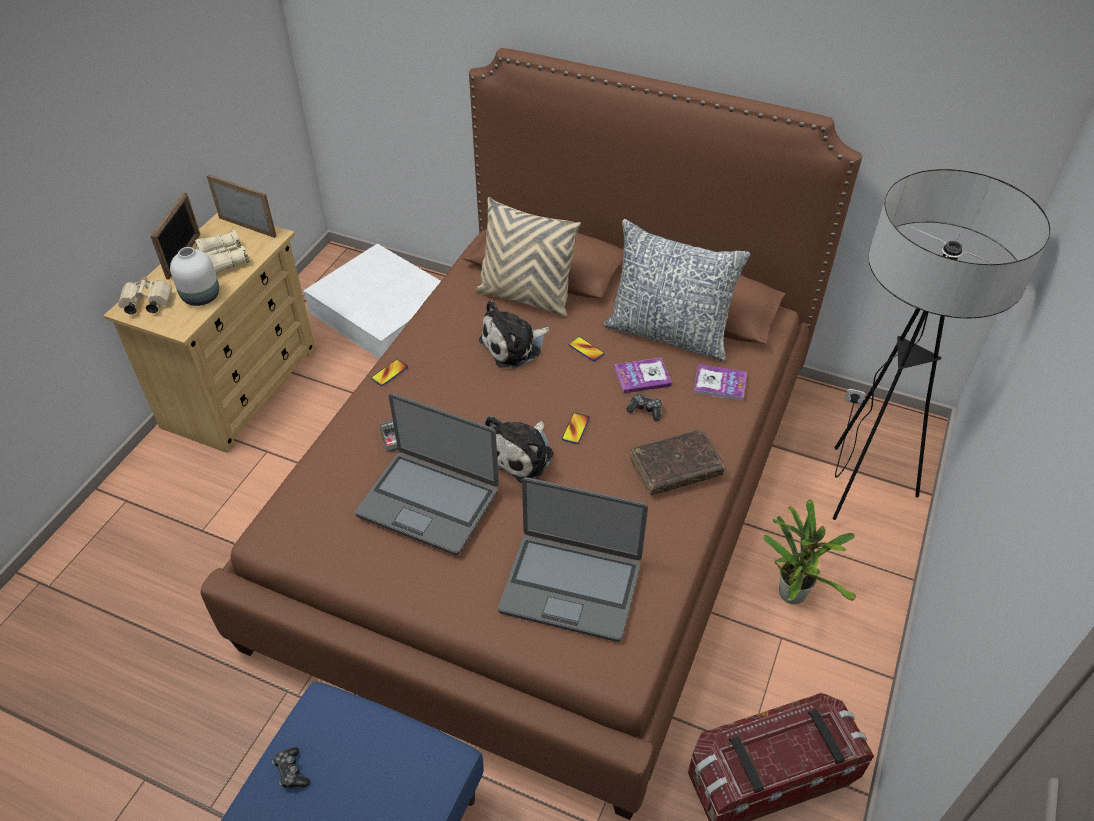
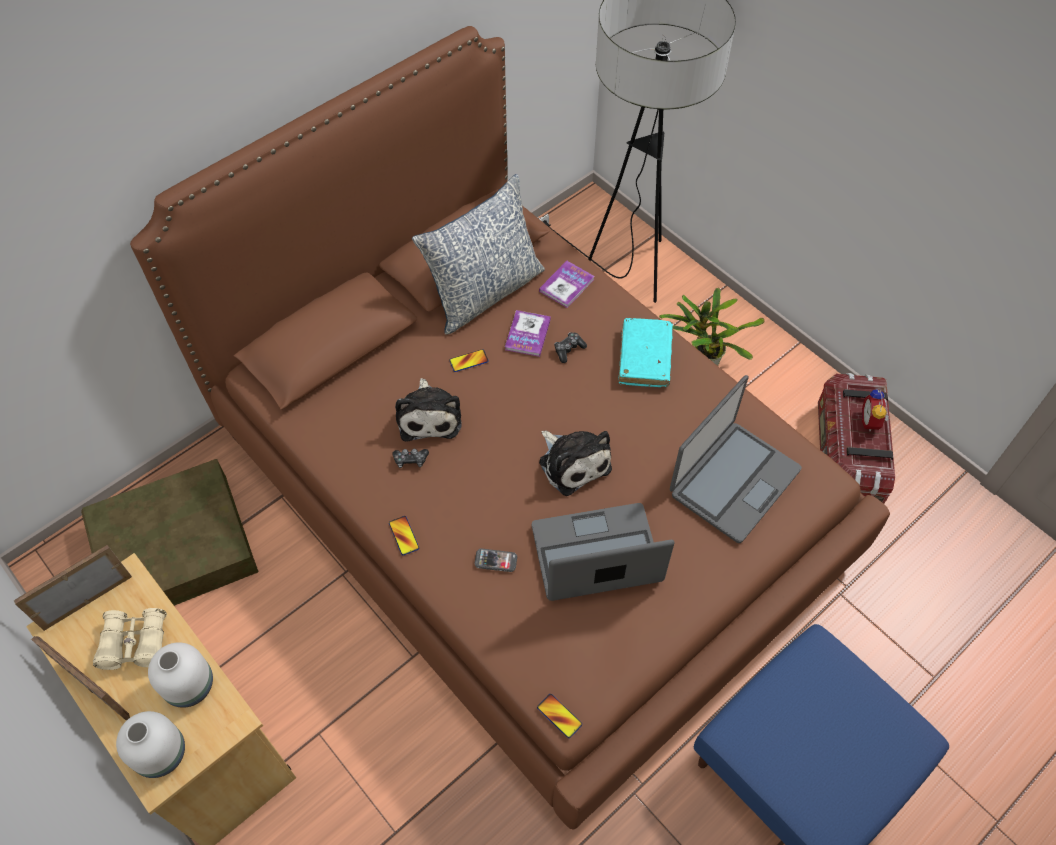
camera: 65 degrees left, 10 degrees up
(145, 304) = (161, 755): beige binoculars -> white vase
(291, 772) = (794, 777): game controller -> game controller (410, 460)
(382, 311) = (175, 548): white storage box -> brown storage box
(429, 502) = (596, 555): laptop -> laptop turned 150 degrees counterclockwise
(525, 297) = (365, 379): beige pillow -> none
(575, 429) = (563, 409): phone -> phone (559, 716)
(675, 469) = (645, 358): brown book -> turquoise book
(795, 755) = (871, 421): none -> alarm clock

